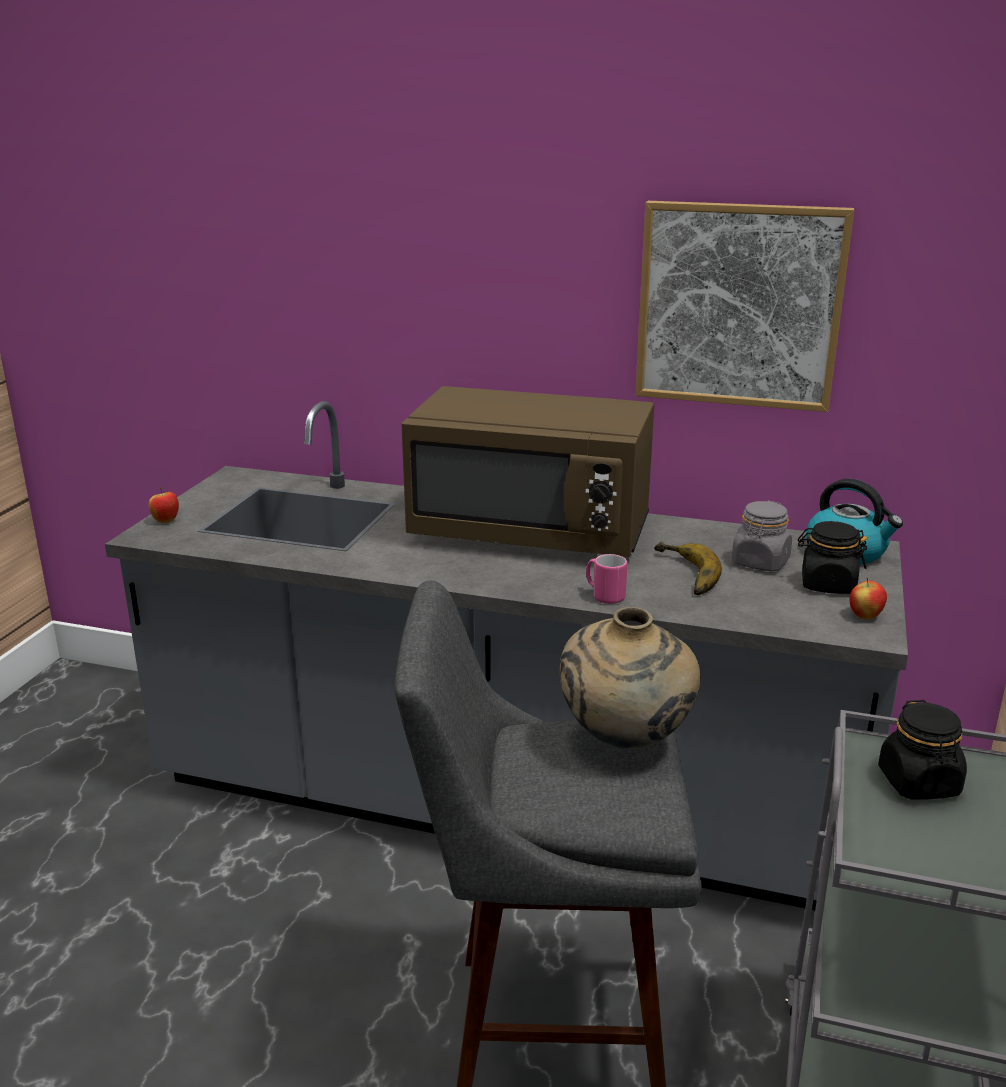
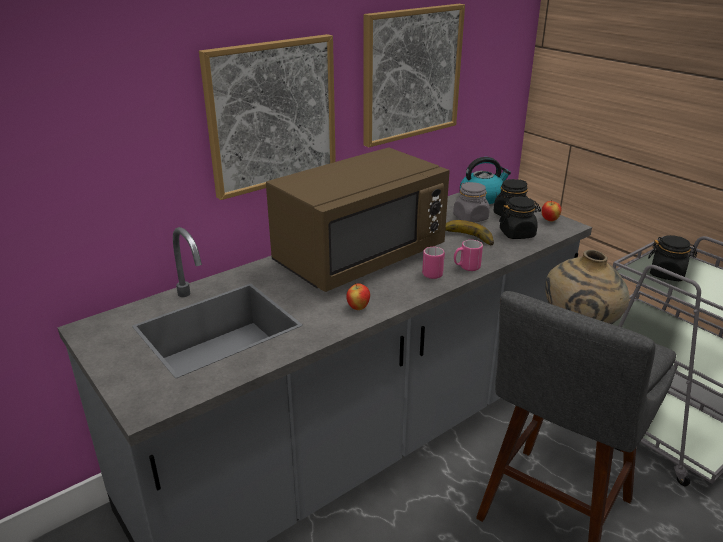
camera: 55 degrees left, 5 degrees up
(166, 521) = (130, 388): apple -> apple (358, 307)
(491, 310) = (272, 115): none -> picture
(558, 581) = (434, 273): none -> pink mug
(768, 604) = (517, 234): none -> black jar

